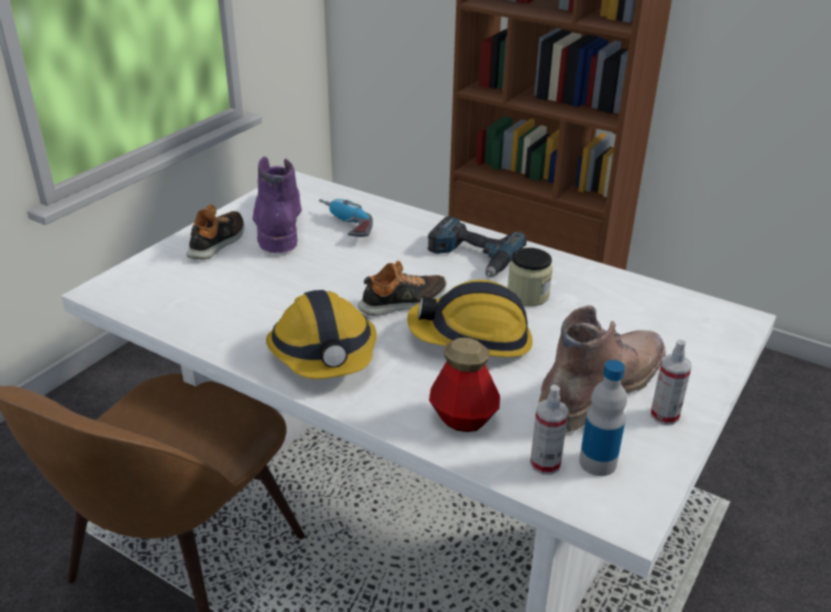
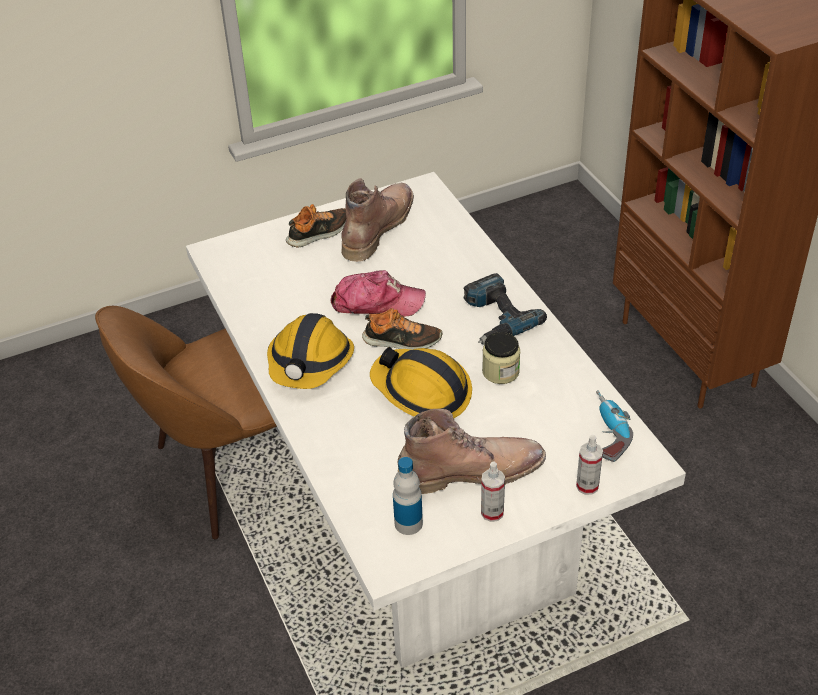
camera: 35 degrees right, 10 degrees up
(277, 222) = (377, 227): purple boot -> brown boot
(342, 279) = (377, 302): none -> cap
(344, 226) = (423, 250): power drill -> power drill (606, 433)
(463, 419) = (354, 453): bottle -> none
(545, 464) = (374, 508): spray bottle -> spray bottle (587, 486)

